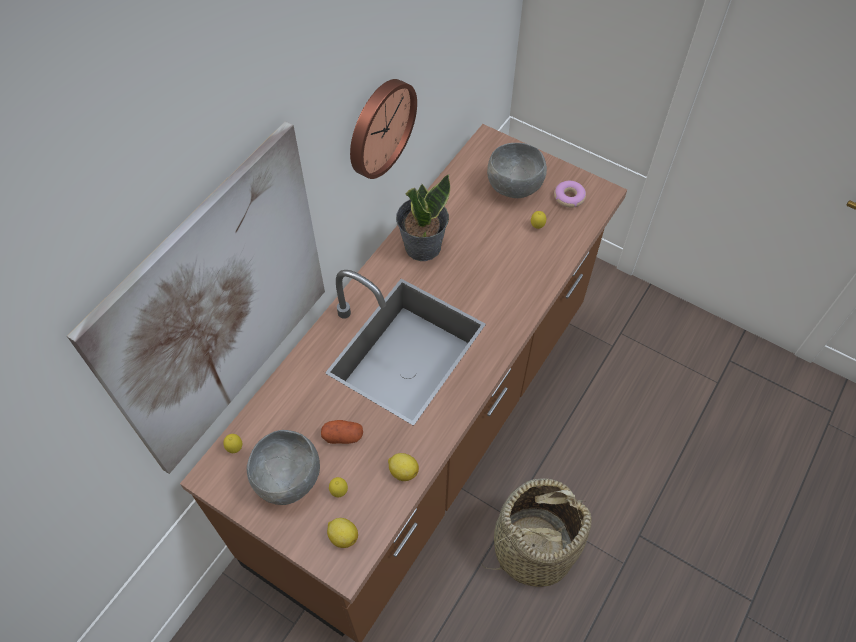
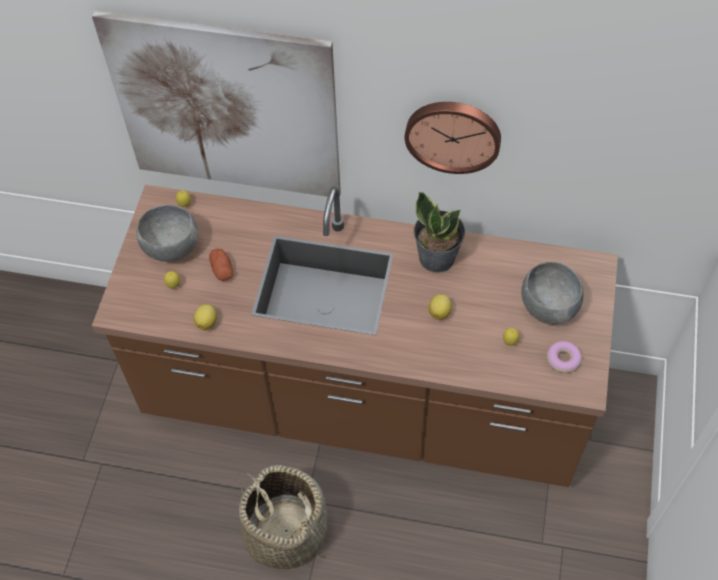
camera: 70 degrees right, 0 degrees up
(343, 536) = (138, 302): lemon -> lemon (440, 312)

